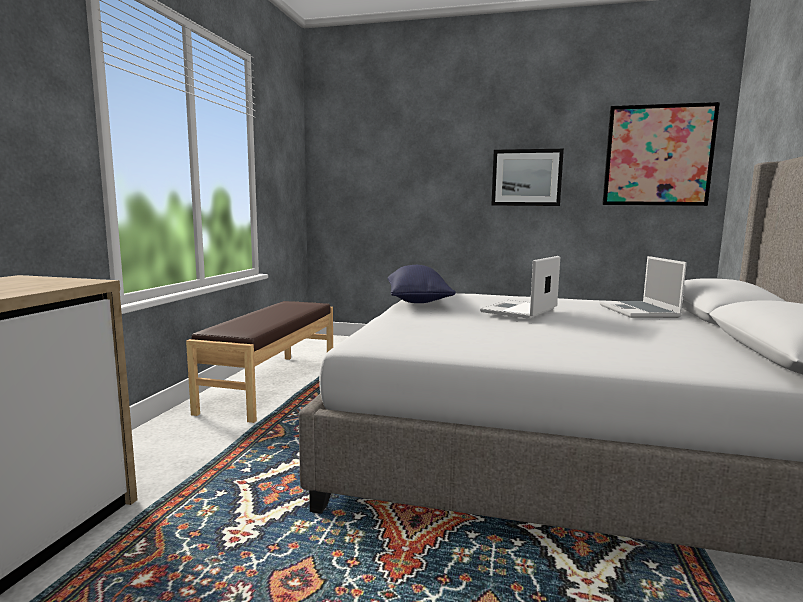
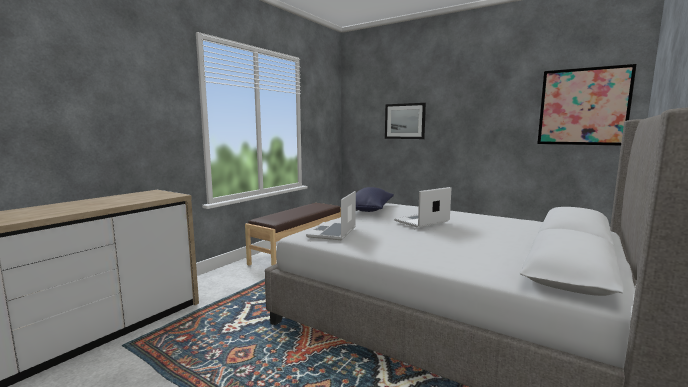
camera: 20 degrees right, 0 degrees up
(526, 177) = (481, 124): picture -> picture (404, 121)
(639, 311) = (511, 228): laptop -> laptop (332, 232)

